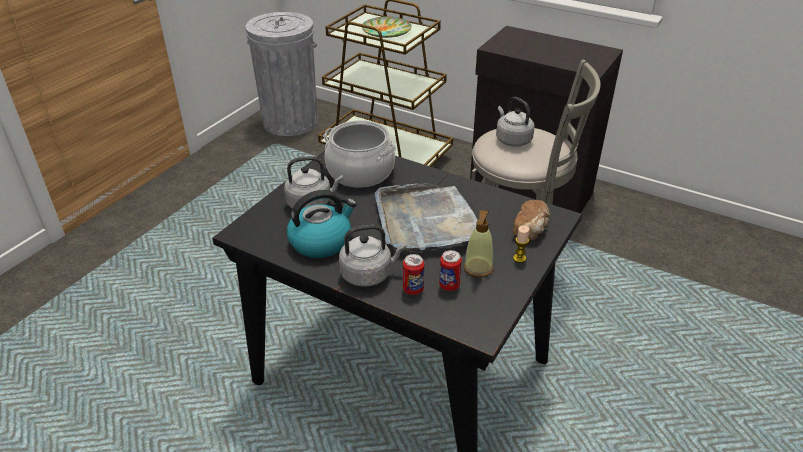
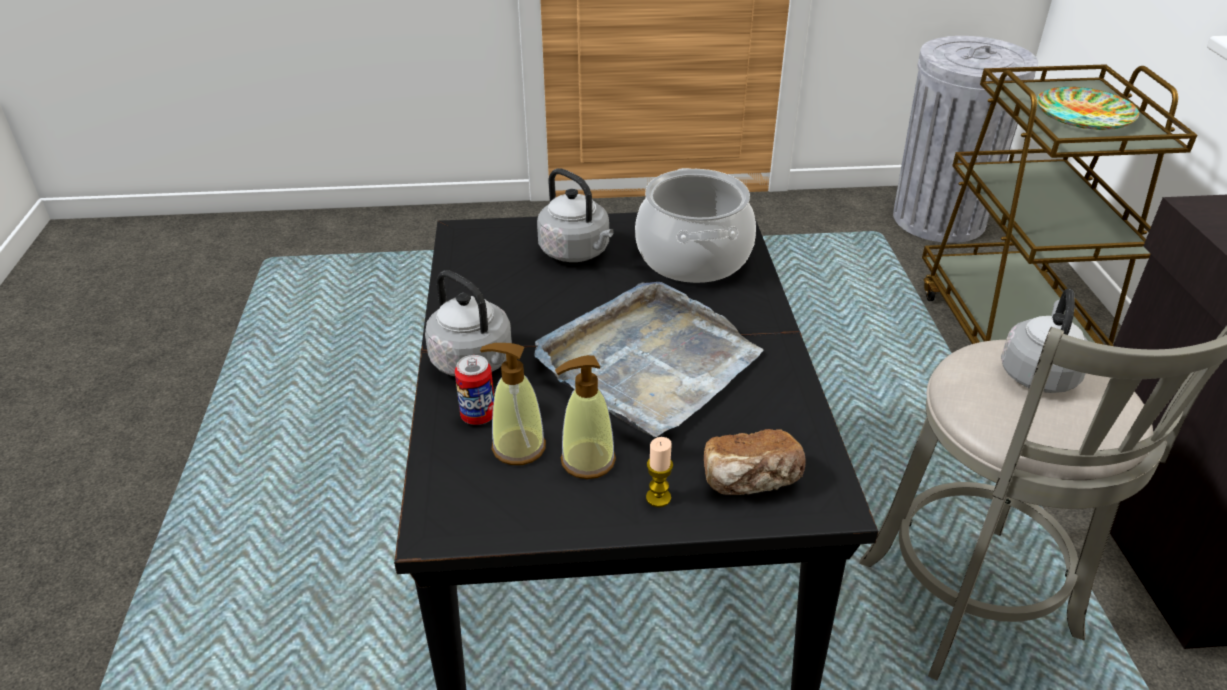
camera: 55 degrees right, 0 degrees up
(321, 241) = (506, 295): kettle -> none
(449, 285) = (518, 447): can -> soap dispenser

